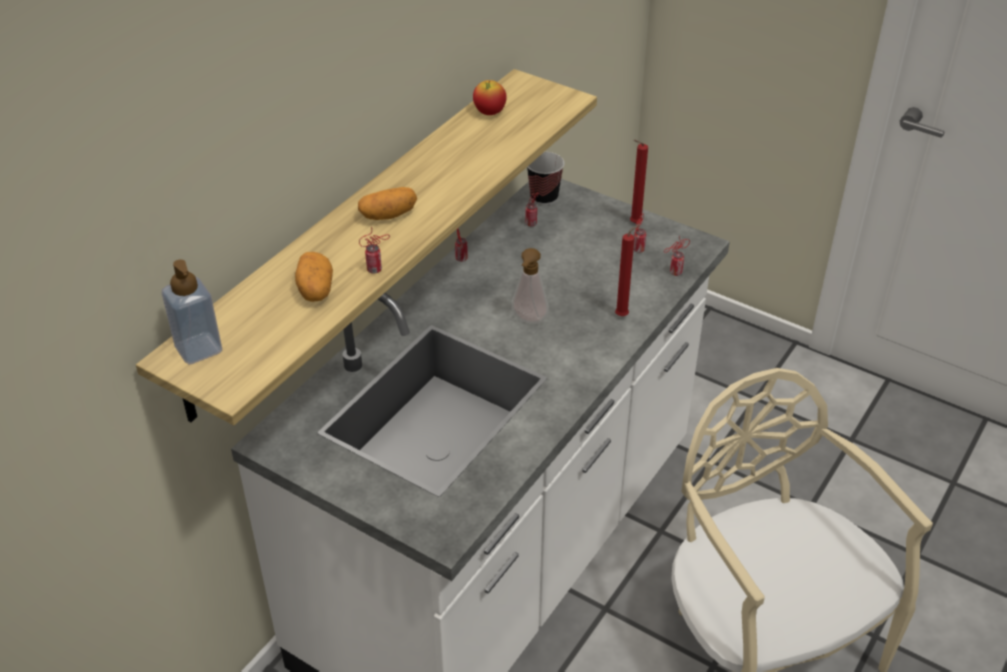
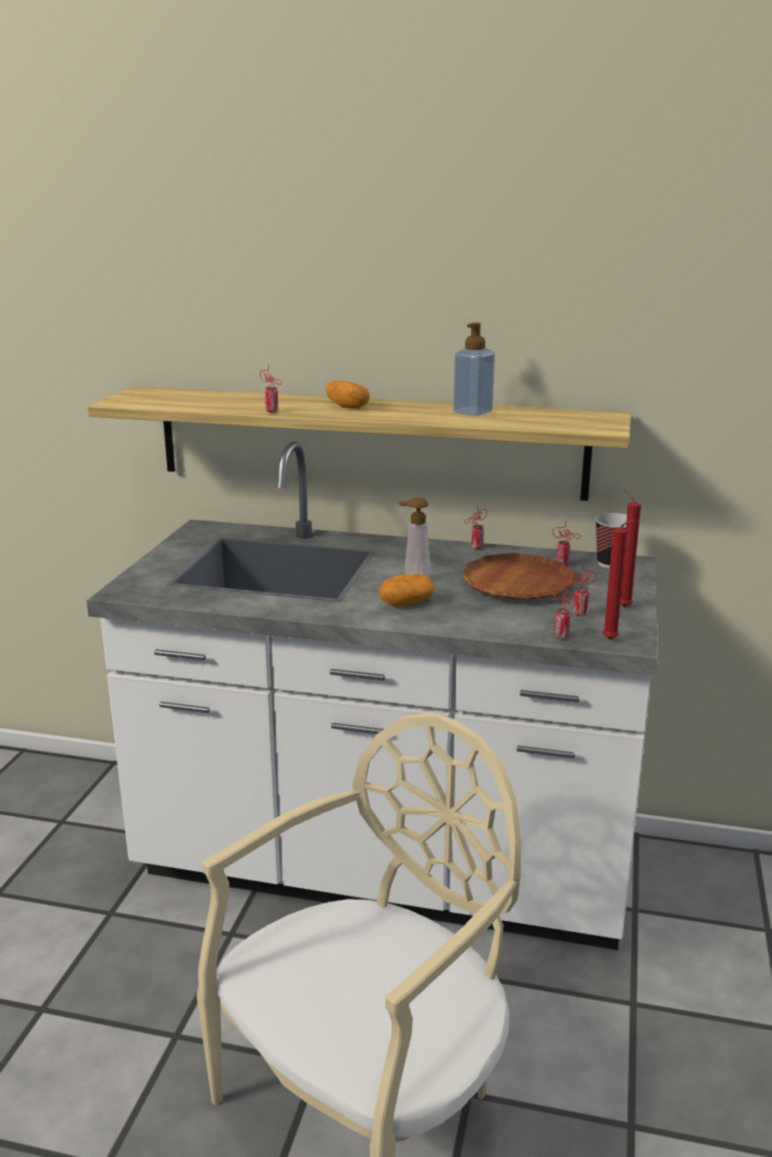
camera: 70 degrees right, 20 degrees down
(198, 349) = (153, 392): soap dispenser -> soap dispenser (472, 412)
(315, 289) = (236, 403): potato -> potato (406, 603)
(489, 113) = (540, 412): apple -> none
(564, 262) = (517, 585): none -> brown plate
(623, 315) = (462, 620): red candle -> red candle (612, 640)

